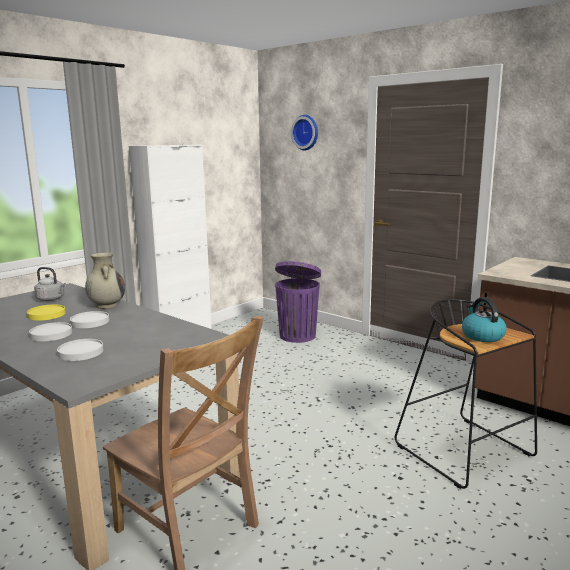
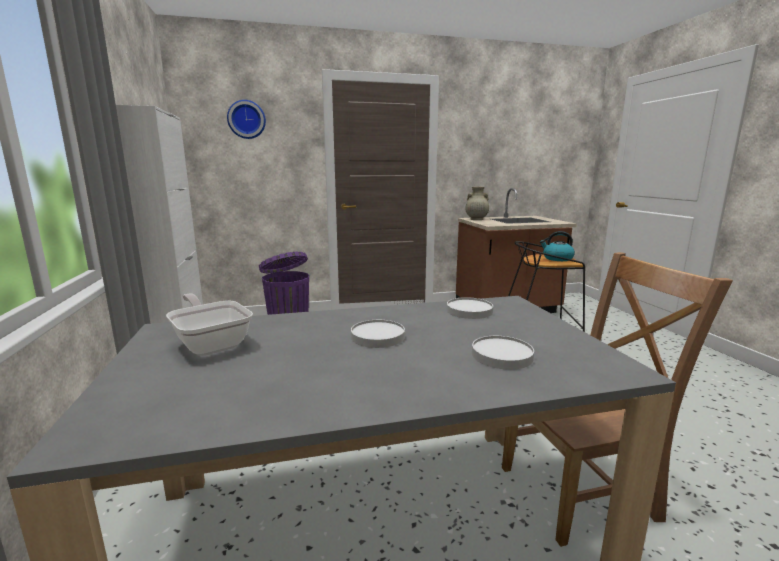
camera: 55 degrees left, 0 degrees up
(46, 315) = (293, 355): yellow plate -> none
(51, 334) = (399, 363): white plate -> white plate (469, 311)
(52, 299) = (211, 344): grey kettle -> frying pan
(107, 305) = (318, 320): beige vase -> beige vase (476, 219)

